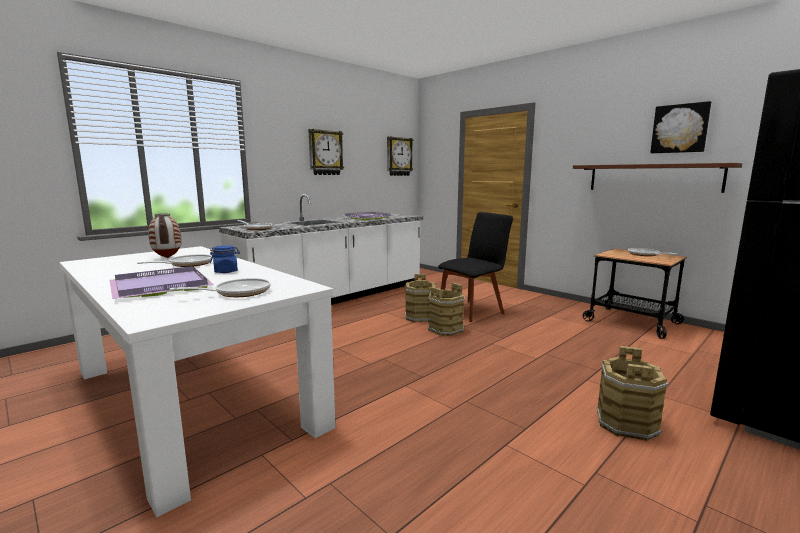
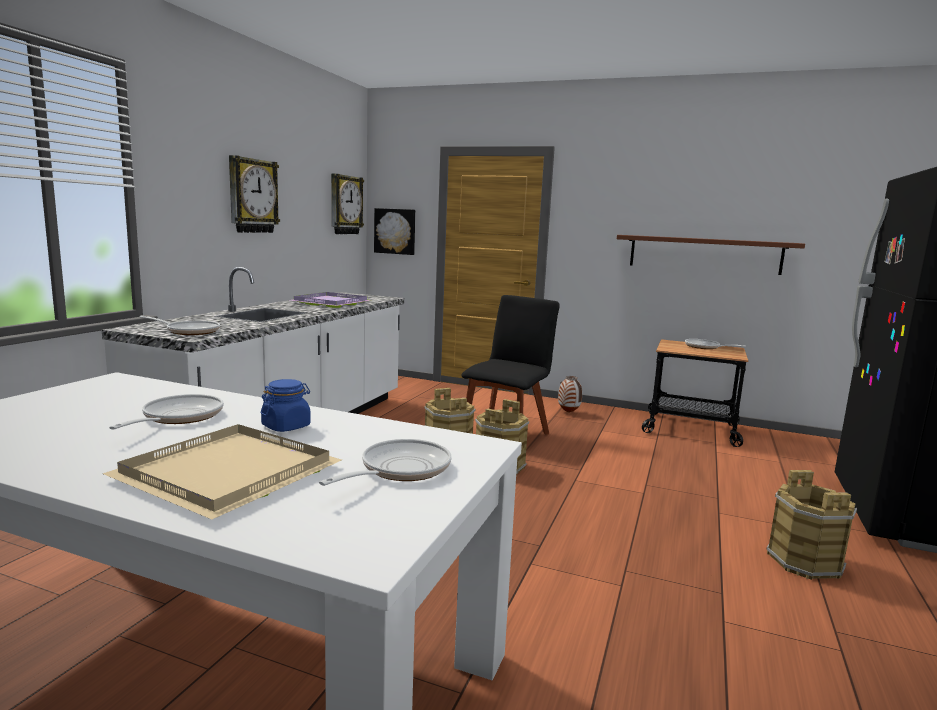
camera: 25 degrees left, 0 degrees up
(163, 286) = (233, 473): purple tray -> beige tray
(168, 258) = (104, 405): vase -> vase (569, 412)
(680, 128) = (735, 198): picture -> picture (395, 231)

